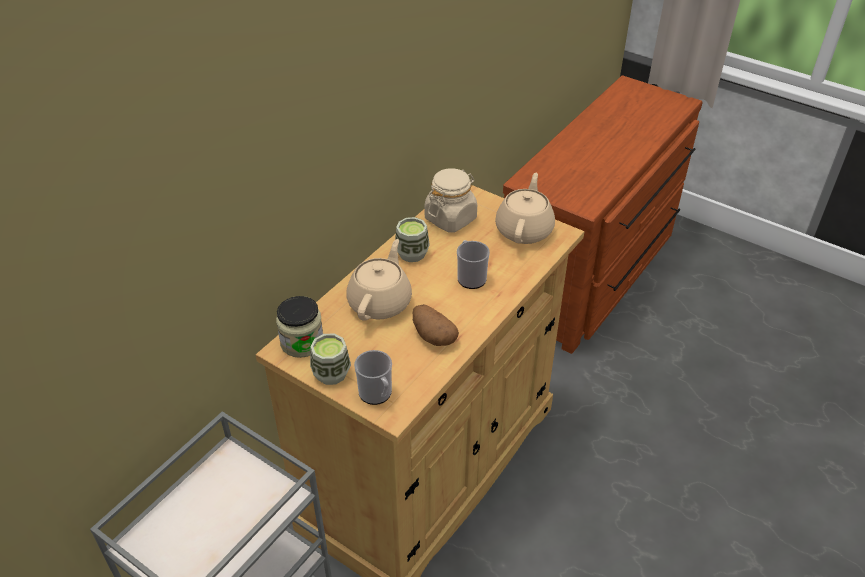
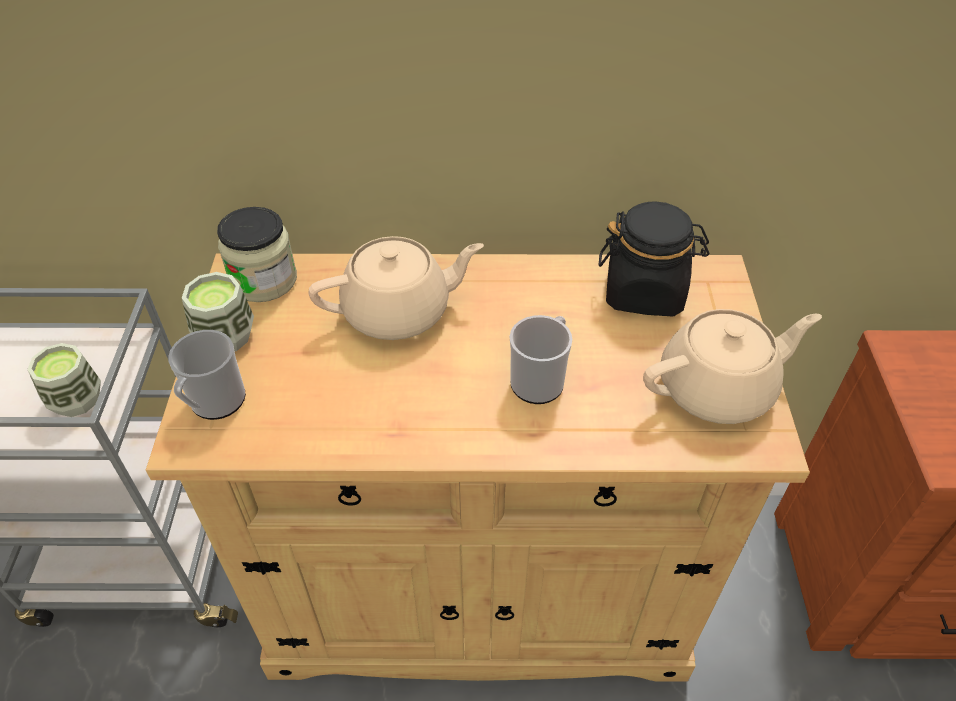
camera: 55 degrees right, 5 degrees up
(412, 253) = (527, 291): cup -> cup (76, 399)
(432, 336) = (375, 402): potato -> none
(450, 218) = (644, 292): beige jar -> black jar

